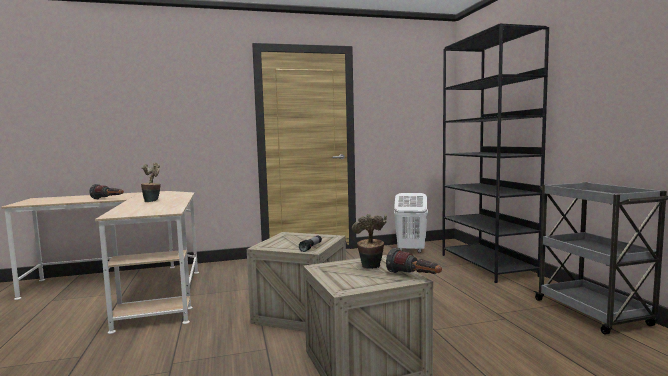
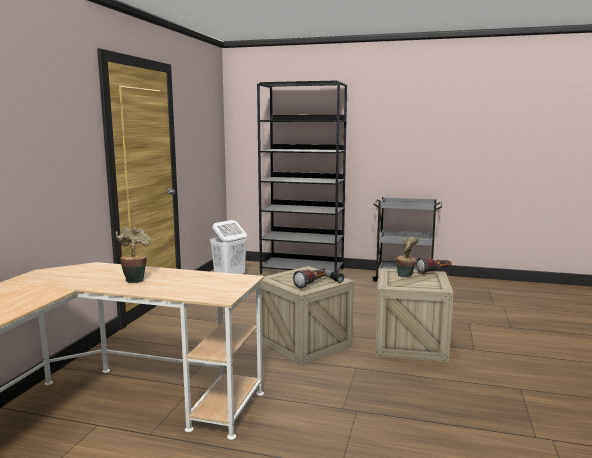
camera: 60 degrees left, 5 degrees up
(108, 199) = (45, 297): flashlight -> flashlight (311, 284)

